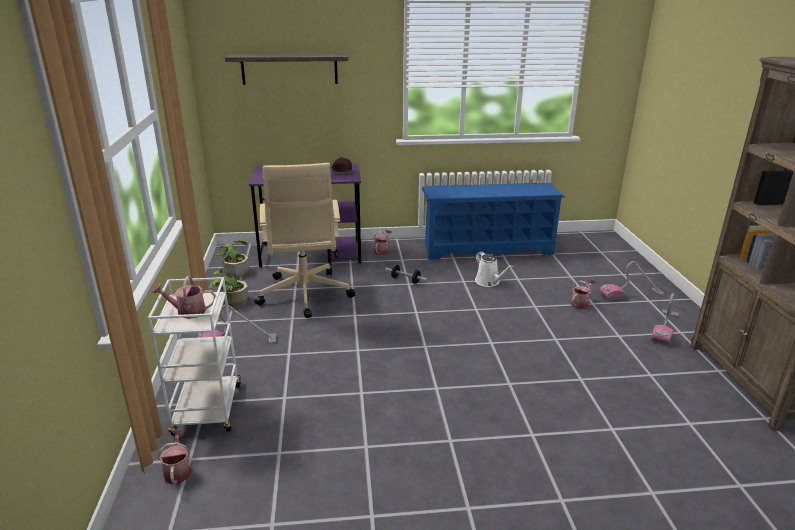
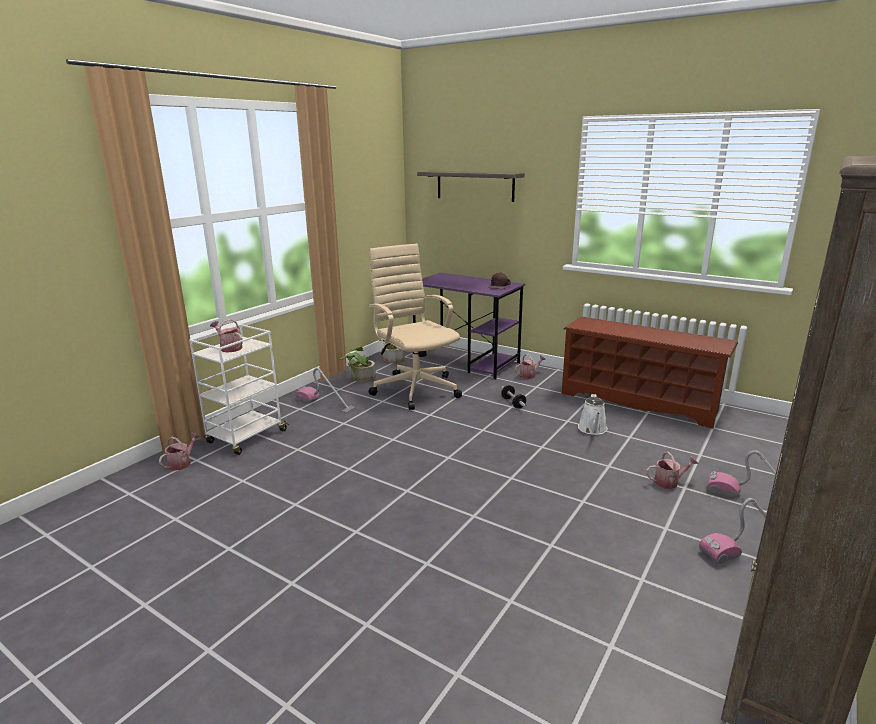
camera: 40 degrees right, 5 degrees down
(305, 295) = (415, 389): beige office chair -> beige office chair turned 120 degrees clockwise
(487, 249) = (639, 402): blue shoe rack -> brown shoe rack

